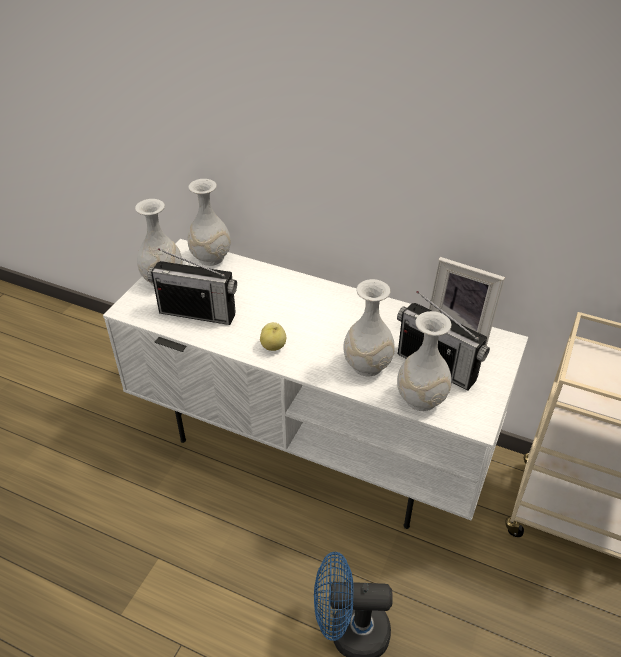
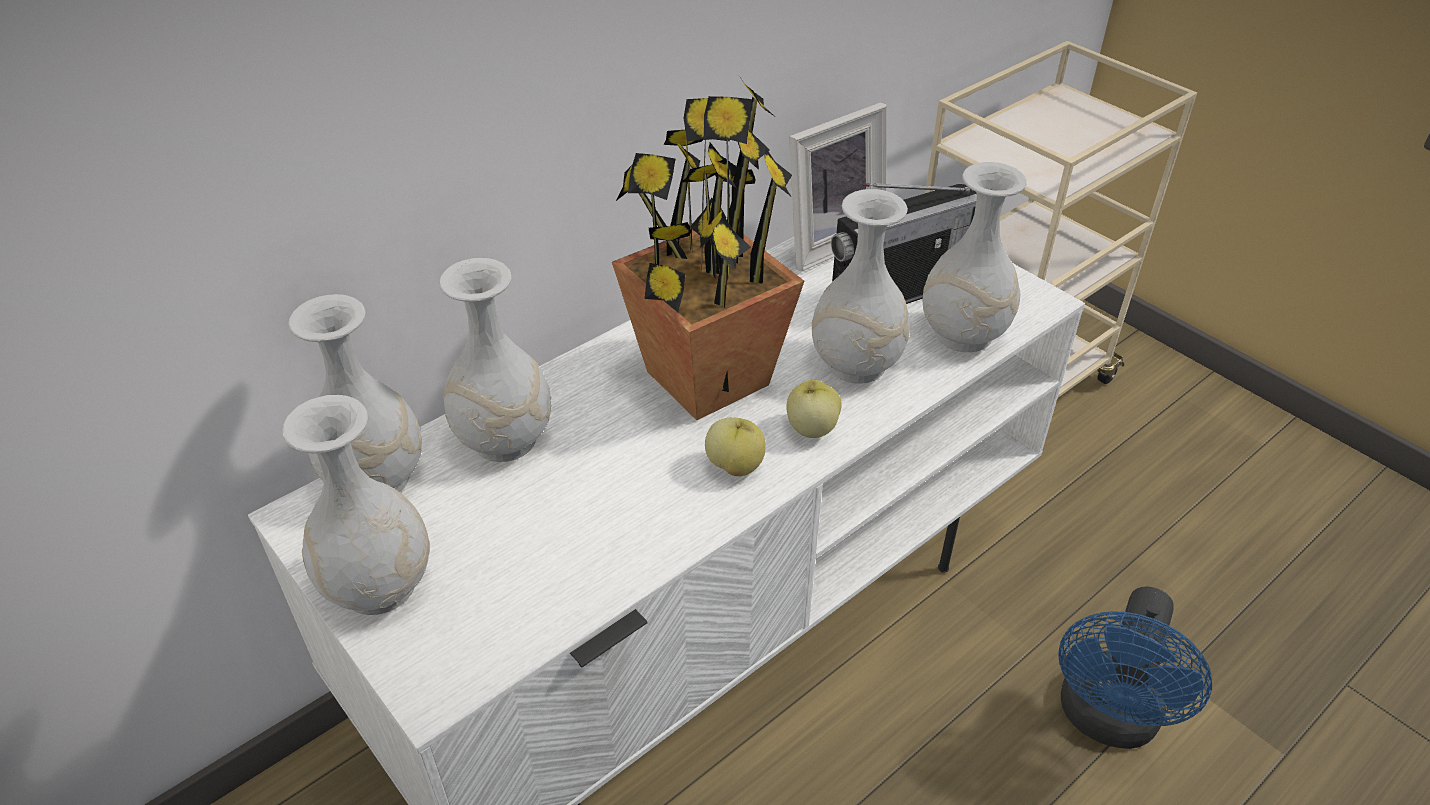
camera: 65 degrees left, 0 degrees up
(197, 313) = (551, 554): radio -> none
(249, 279) = (504, 440): none -> white vase
(312, 362) = (811, 428): none -> apple
(322, 320) = (706, 379): none -> potted plant

